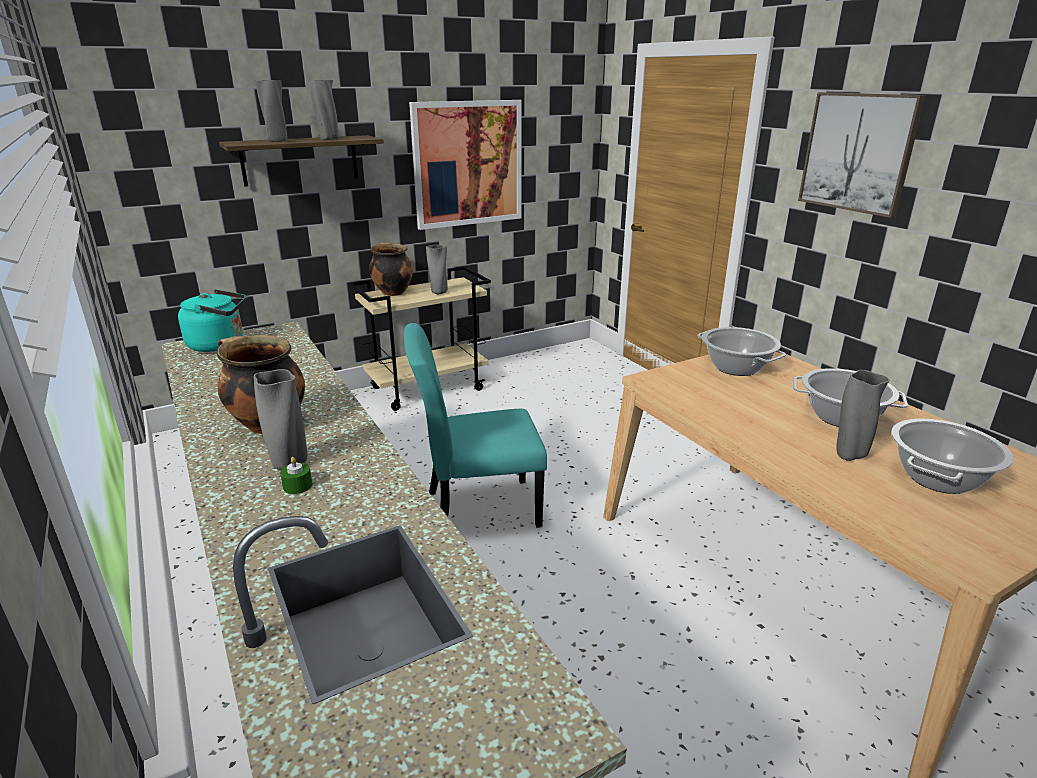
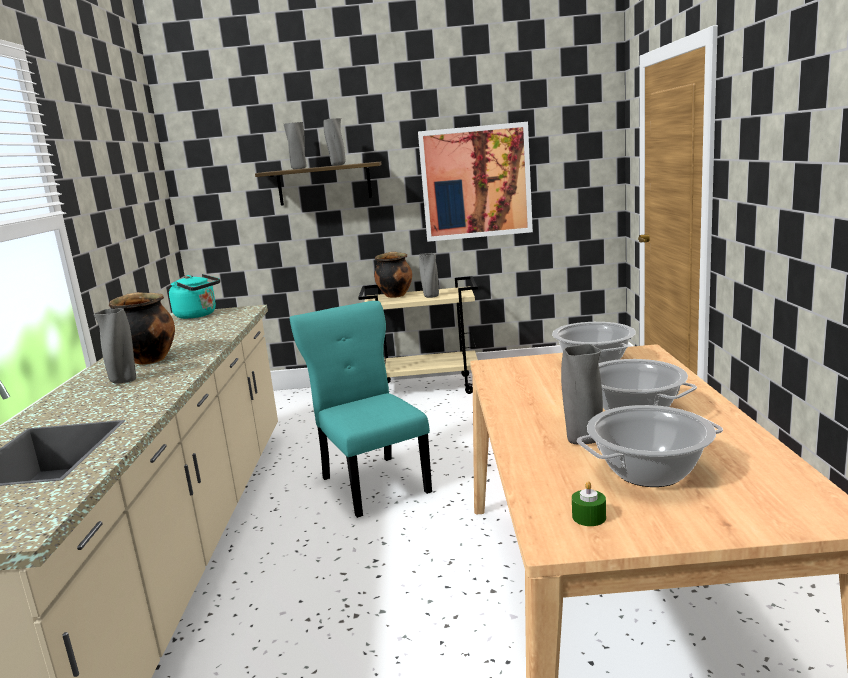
camera: 30 degrees right, 10 degrees down
(297, 486) = (109, 392): green candle -> green candle (589, 517)
(477, 509) = (373, 483): turquoise chair -> turquoise chair turned 45 degrees clockwise
(858, 152) = (775, 132): picture -> none

